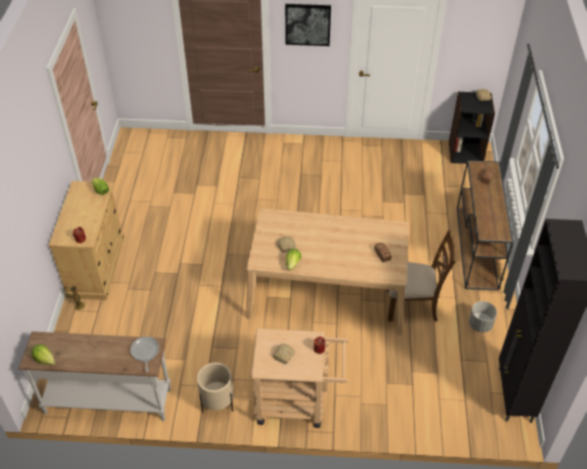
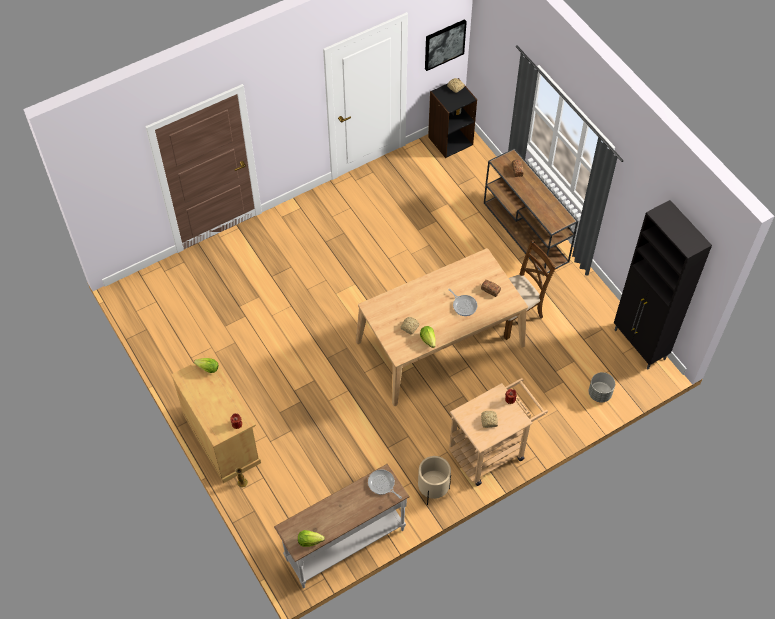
camera: 35 degrees left, 10 degrees up
(307, 24) = (285, 101): picture -> picture (444, 44)
(348, 254) = (464, 305): none -> frying pan
(480, 325) = (576, 301): grey planter -> grey planter (600, 393)

